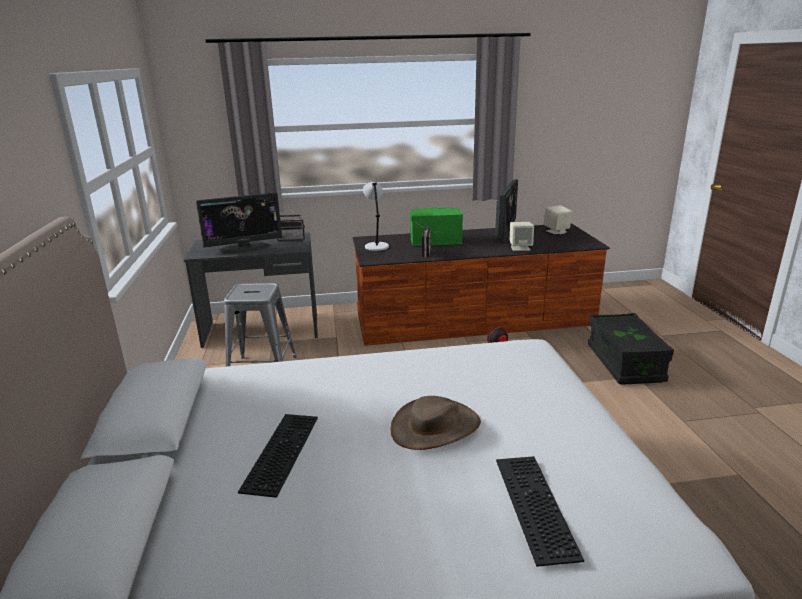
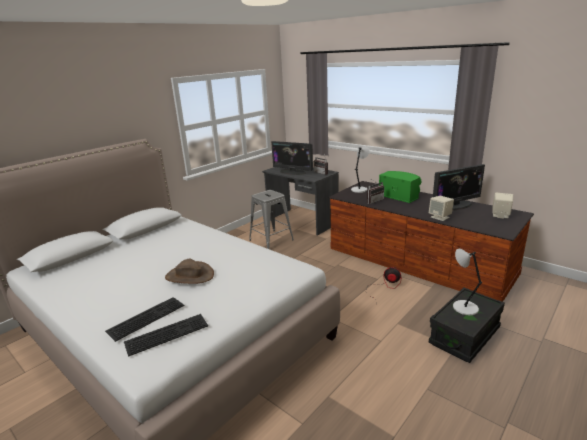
camera: 50 degrees right, 0 degrees up
(279, 451) = (143, 256): keyboard -> keyboard (167, 333)
(621, 331) = (463, 307): none -> grey table lamp

